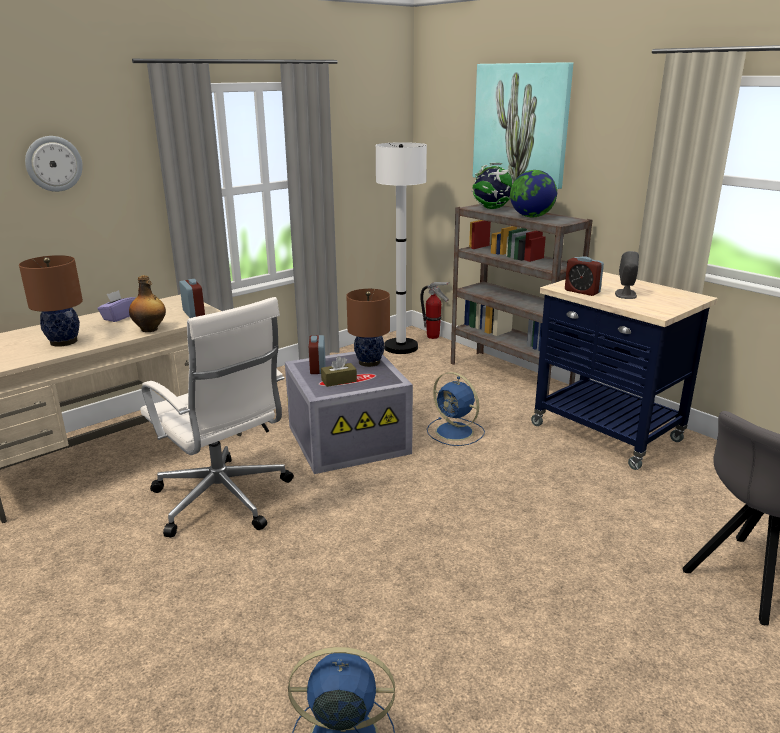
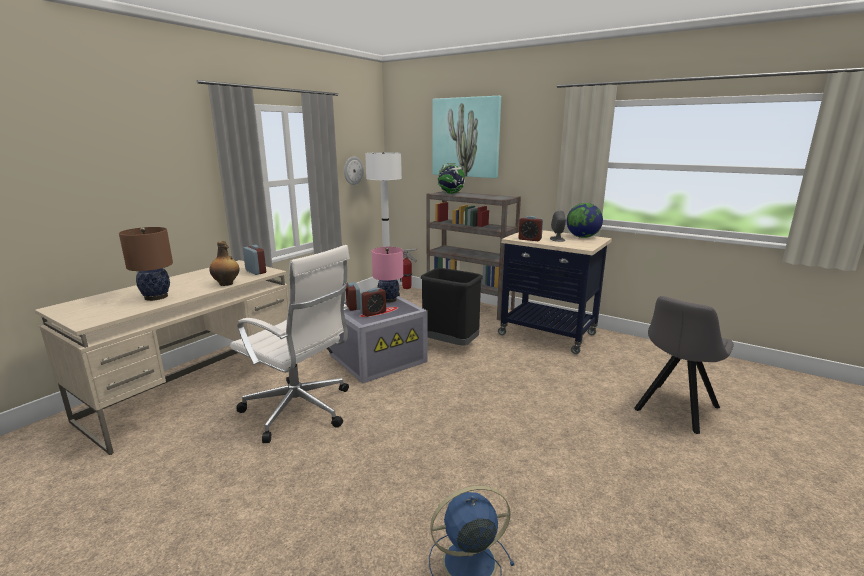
camera: 15 degrees left, 5 degrees down
(53, 163) = (133, 158): wall clock -> wall clock (353, 170)
(119, 317) = (194, 278): purple tissue box -> none
(339, 381) = (373, 313): brown tissue box -> alarm clock
(369, 362) = (388, 299): brown table lamp -> pink table lamp
(456, 432) = (451, 345): blue fan -> black trash can
(531, 217) = (481, 196): globe -> globe (582, 237)

